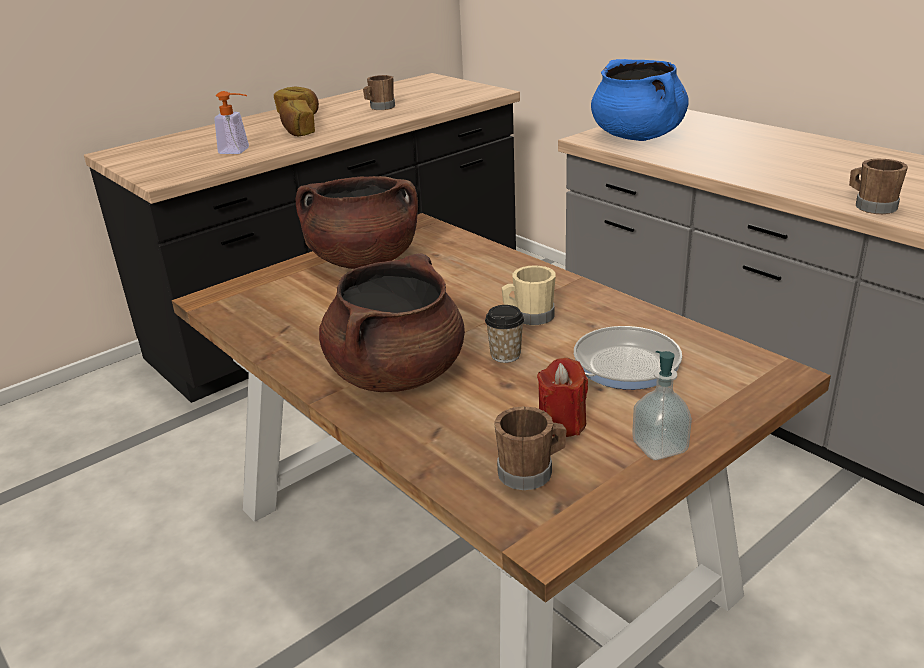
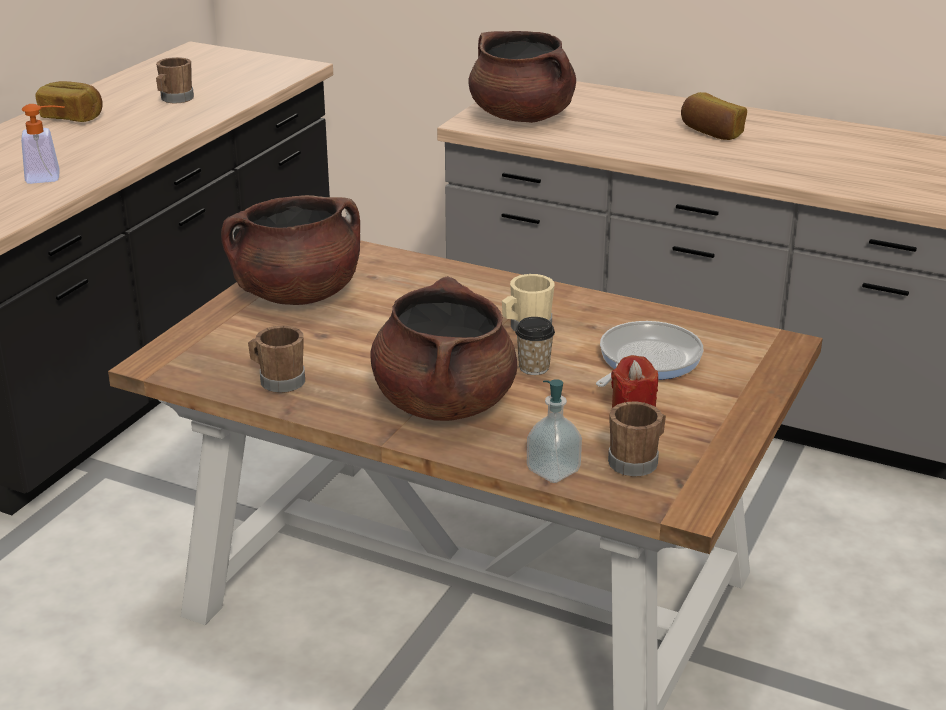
camera: 25 degrees left, 0 degrees up
(298, 131) = (99, 142): bread -> bread (711, 132)
(638, 136) = (522, 117): blue cooking pot -> brown cooking pot
(659, 447) = (726, 421): soap dispenser -> soap dispenser (553, 471)
(871, 206) = (795, 176): brown mug -> brown mug (278, 380)

